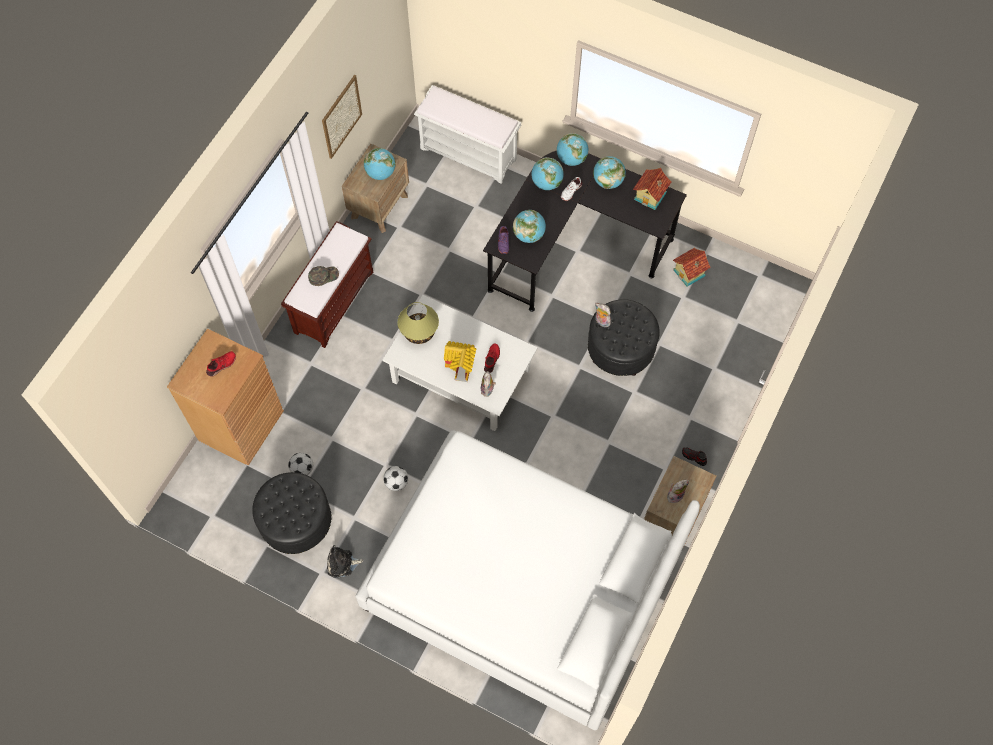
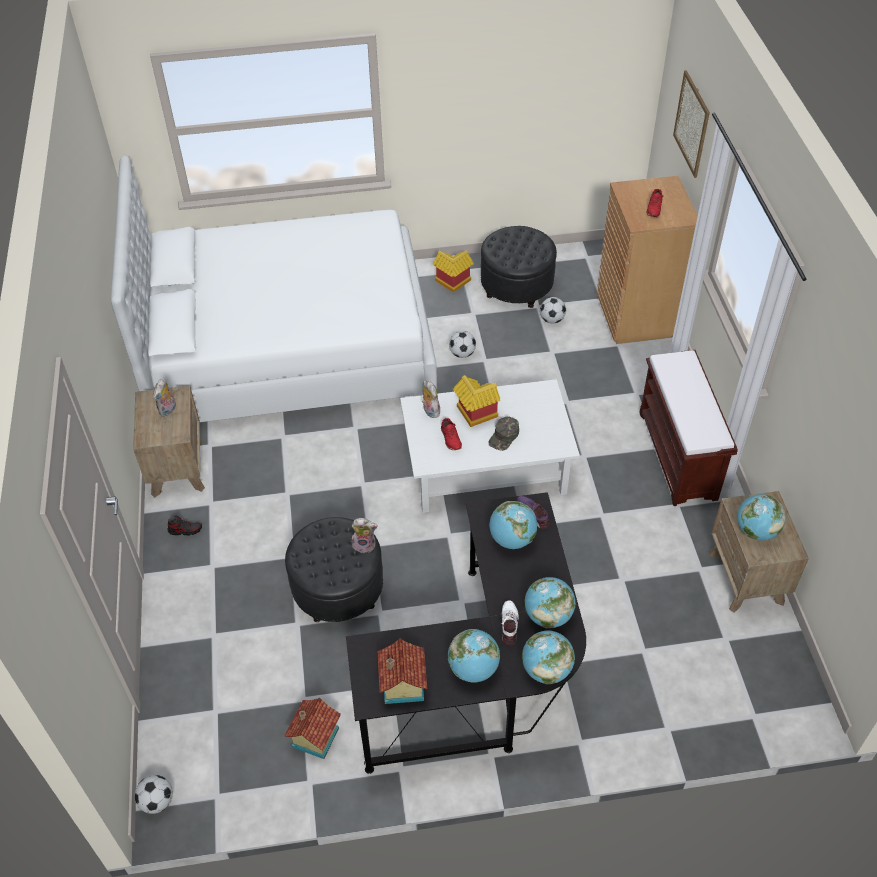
camera: 145 degrees right, 15 degrees down
(323, 276) = (684, 389): green cap -> green cap (504, 436)
(341, 116) = (824, 437): picture -> picture (692, 123)
(342, 564) = (452, 283): plush toy -> toy house
(419, 331) = (547, 420): table lamp -> none
(469, 154) = (720, 716): white bench -> none
(793, 292) = (157, 801): none -> football

